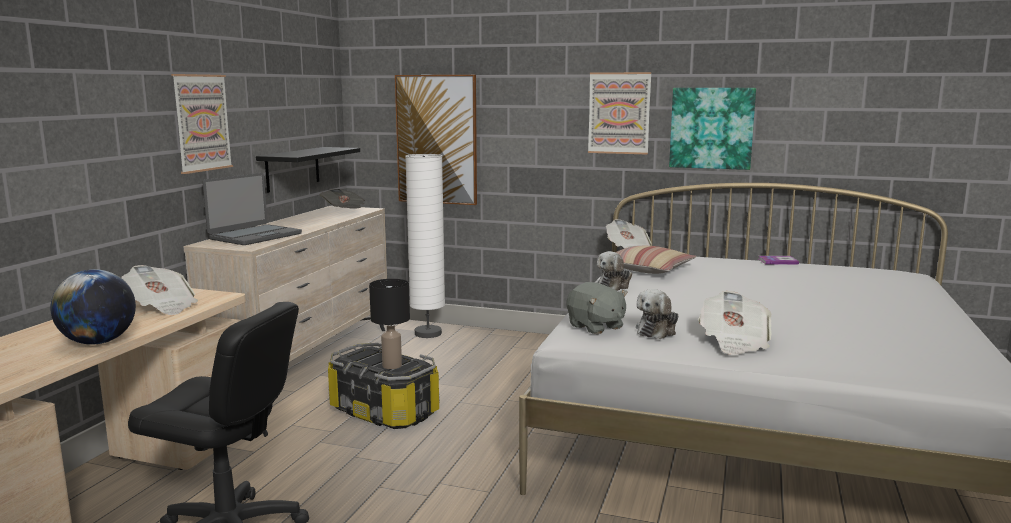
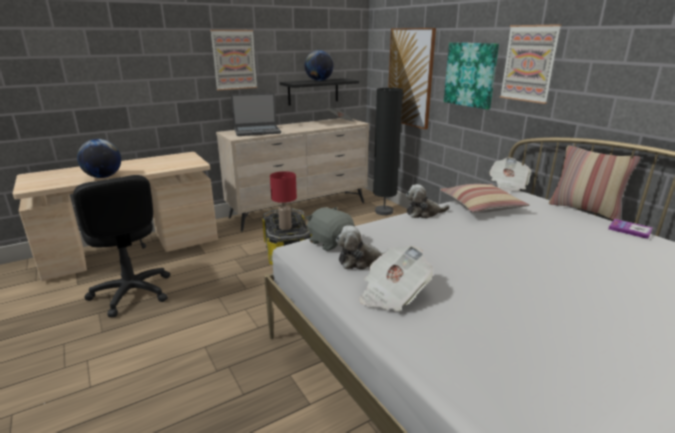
camera: 40 degrees right, 10 degrees up
(162, 307) = (164, 164): newspaper -> none
(308, 151) = (319, 80): none -> globe
(391, 366) = (285, 227): black table lamp -> red table lamp
(428, 333) = (384, 211): white floor lamp -> black floor lamp
(595, 327) = (330, 242): grey plush toy -> grey plush toy turned 135 degrees clockwise
(711, 128) = (608, 83): picture -> picture (470, 75)
(721, 255) = (585, 209): none -> pillow

